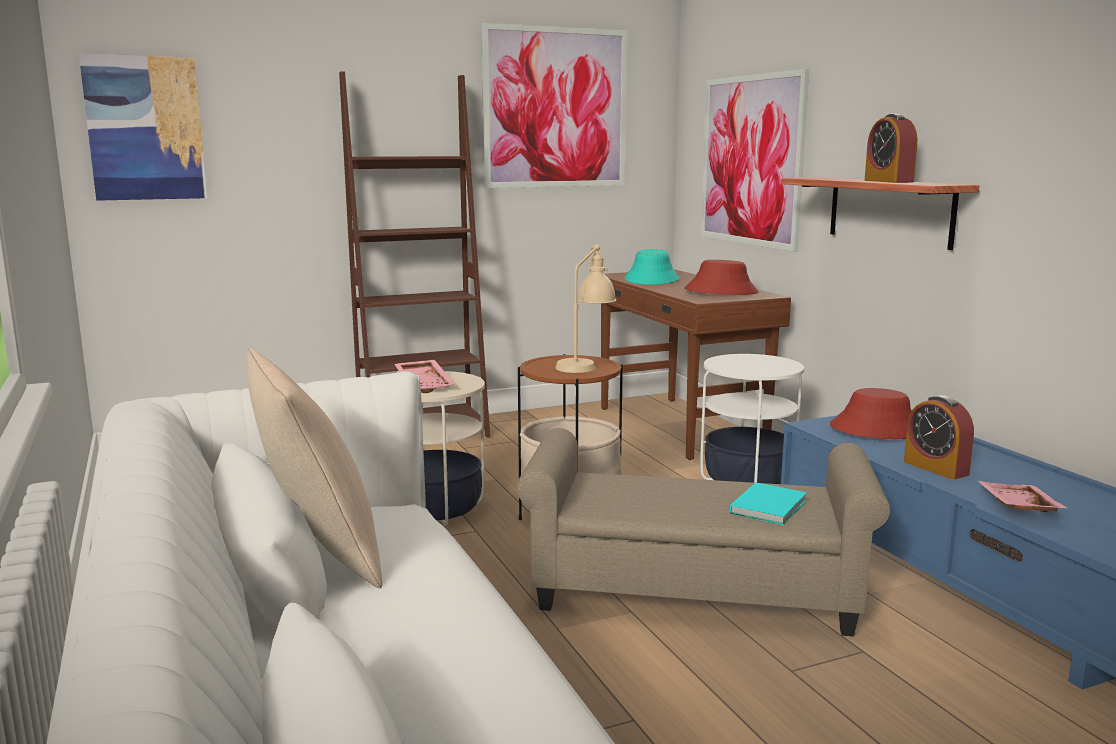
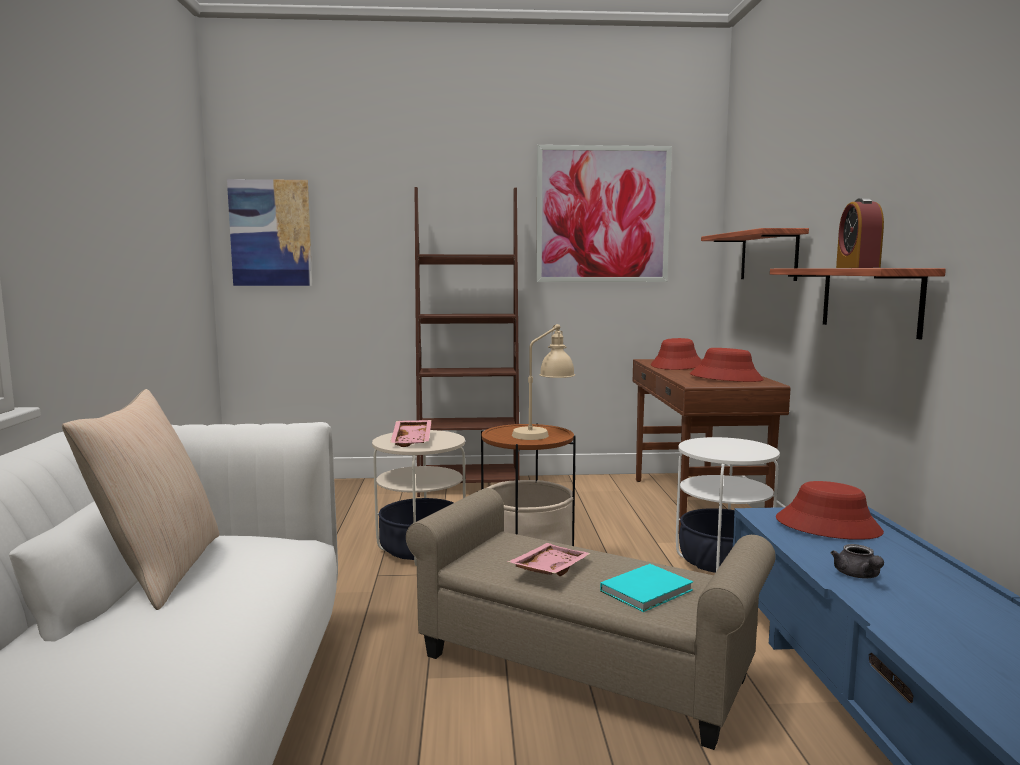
camera: 20 degrees right, 5 degrees down
(652, 279) = (677, 365): turquoise hat -> red hat
(751, 160) = (768, 256): picture -> shelf
(935, 468) = (858, 575): alarm clock -> grey teapot
(1016, 508) = (919, 636): pink tray -> pink tray (548, 569)

